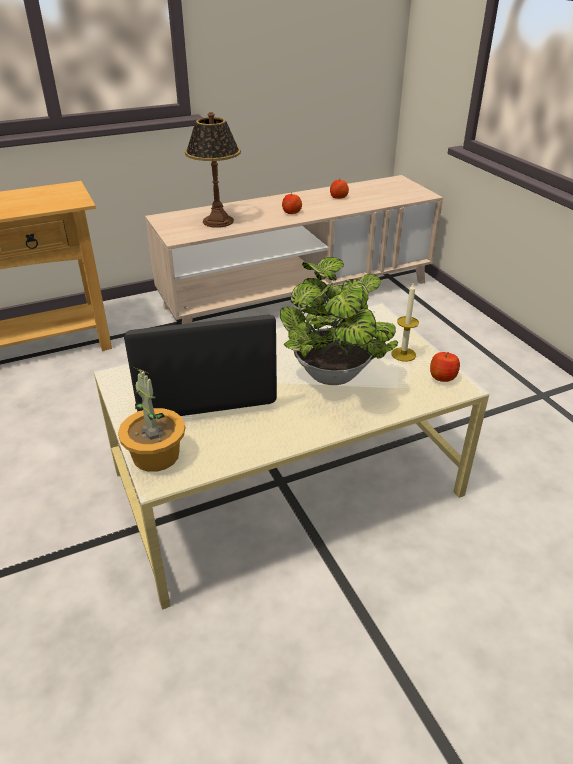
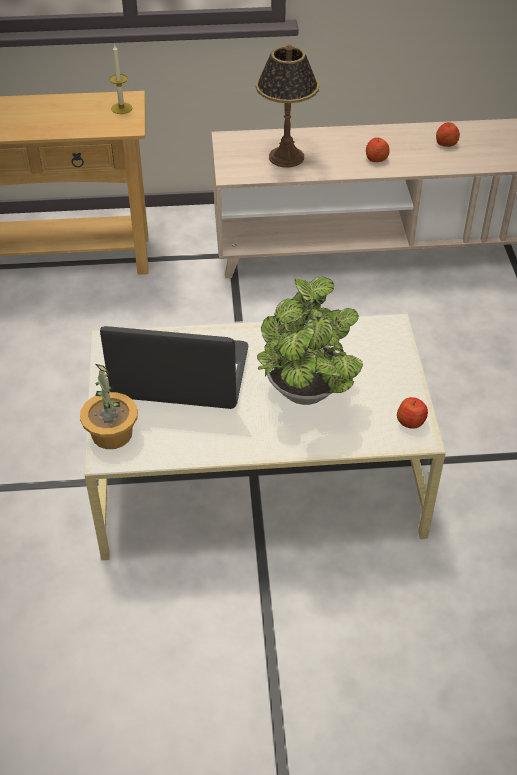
camera: 20 degrees right, 10 degrees up
(403, 354) = (389, 385): candle -> candle (121, 108)

